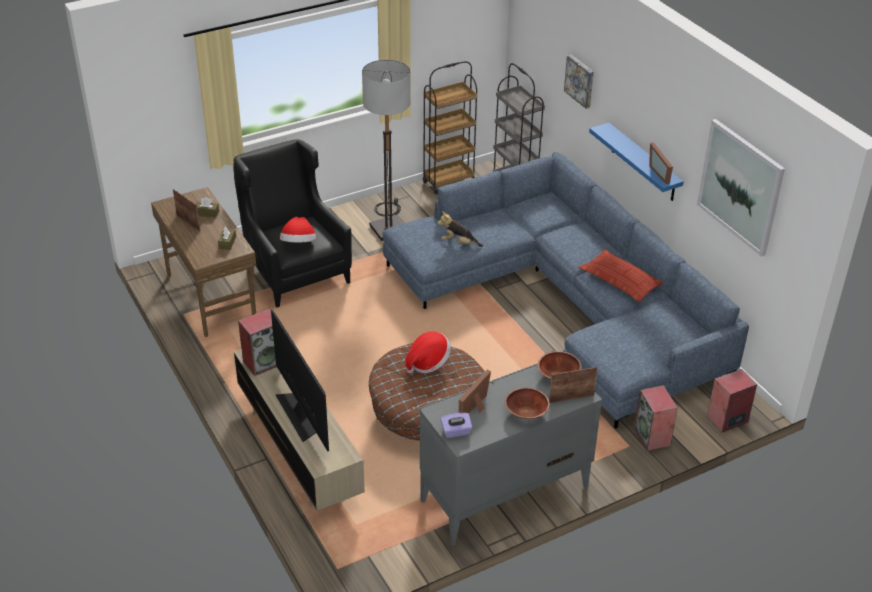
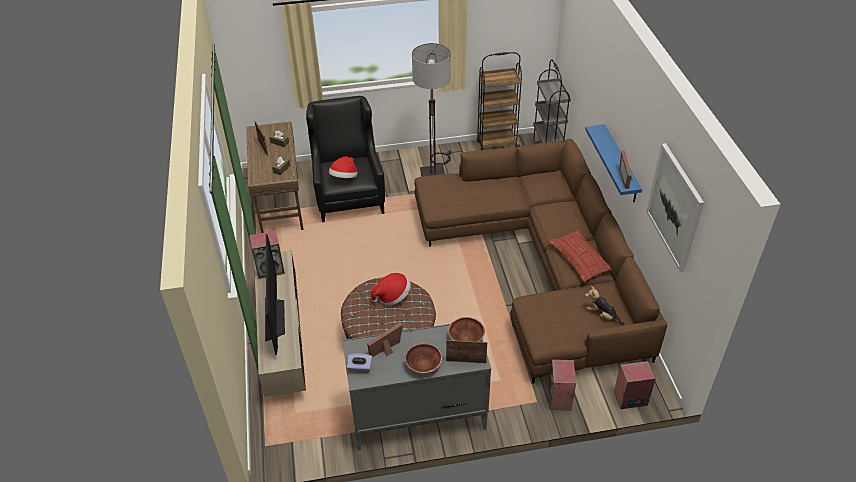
camera: 20 degrees right, 5 degrees up
(459, 243) = (465, 200): plush toy -> plush toy (602, 315)
(565, 302) = (542, 264): blue sofa -> brown sofa
(580, 81) = (592, 84): picture -> none

